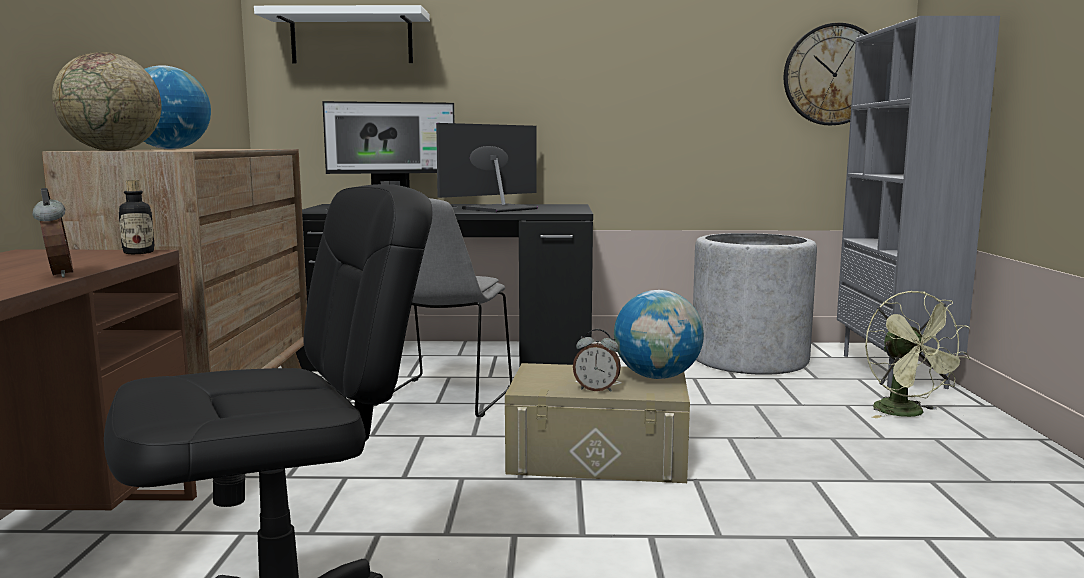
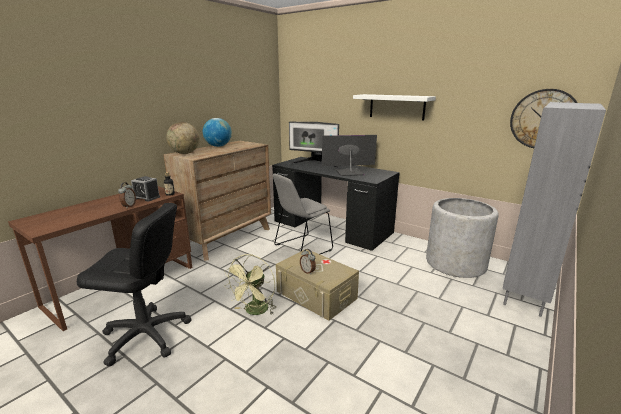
camera: 35 degrees right, 10 degrees up
(73, 262) = (147, 197): none -> alarm clock
(351, 38) = (313, 91): white shelf -> white shelf (396, 107)
(657, 377) = (340, 272): globe -> none
(907, 413) = (487, 323): green fan -> green fan (254, 311)

